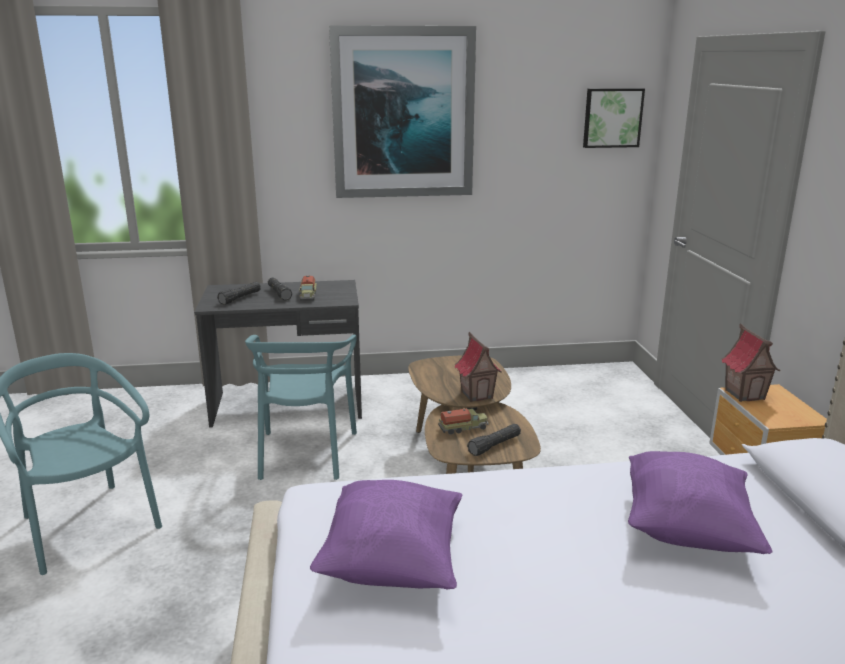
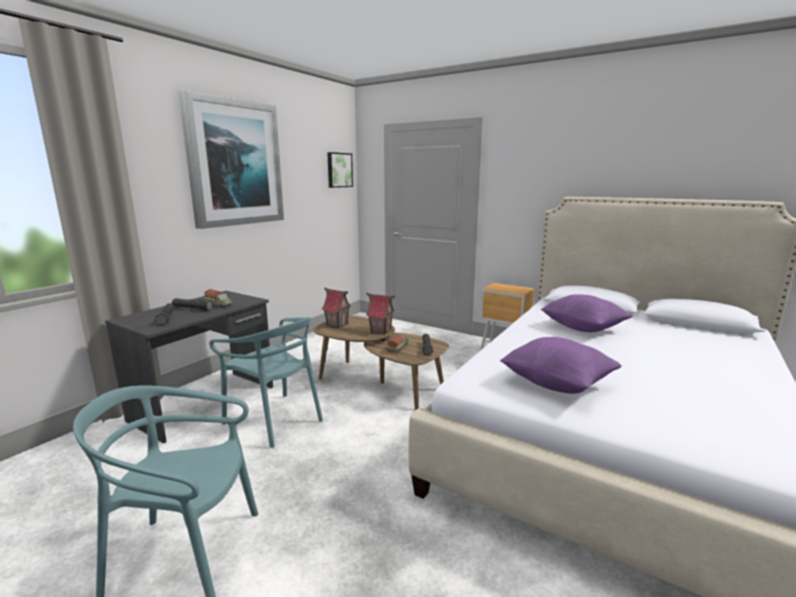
camera: 50 degrees left, 5 degrees down
(745, 394) = (494, 288): toy house -> toy house (337, 324)

